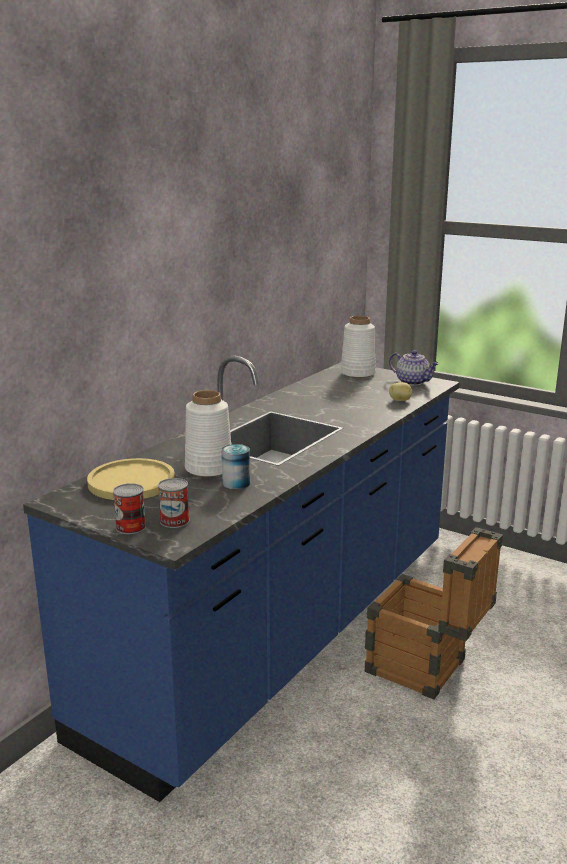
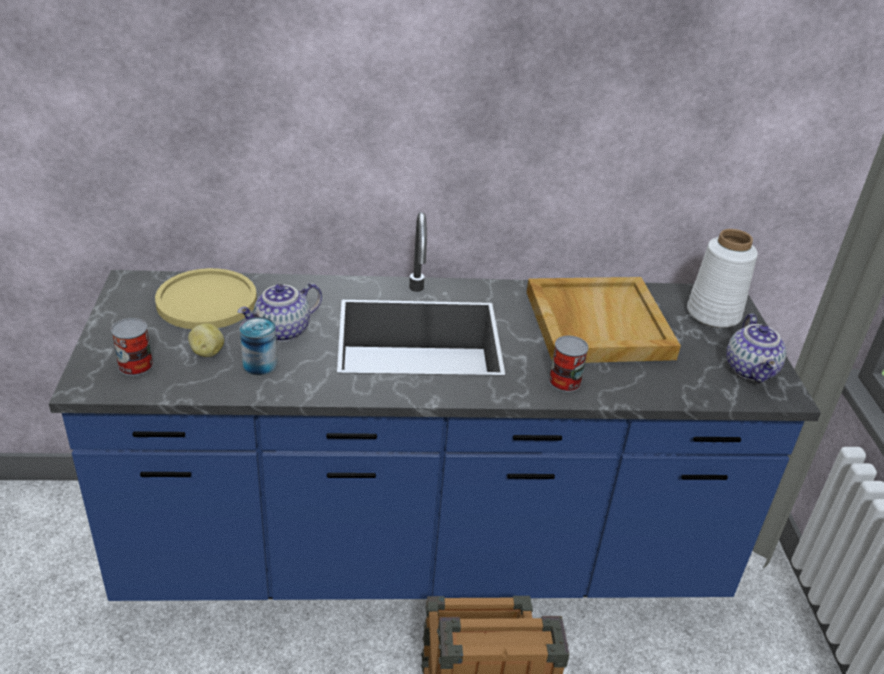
camera: 50 degrees right, 15 degrees up
(131, 527) = (103, 346): can -> can (564, 381)
(210, 468) = (282, 332): white vase -> teapot
(328, 396) = (596, 324): none -> beige tray
(400, 400) = (662, 385): potato -> potato (206, 352)

